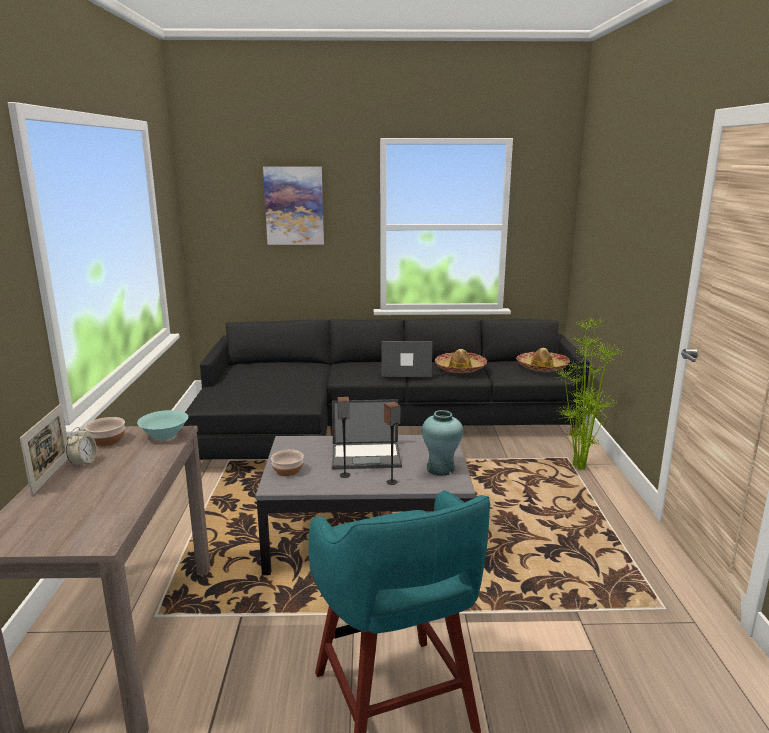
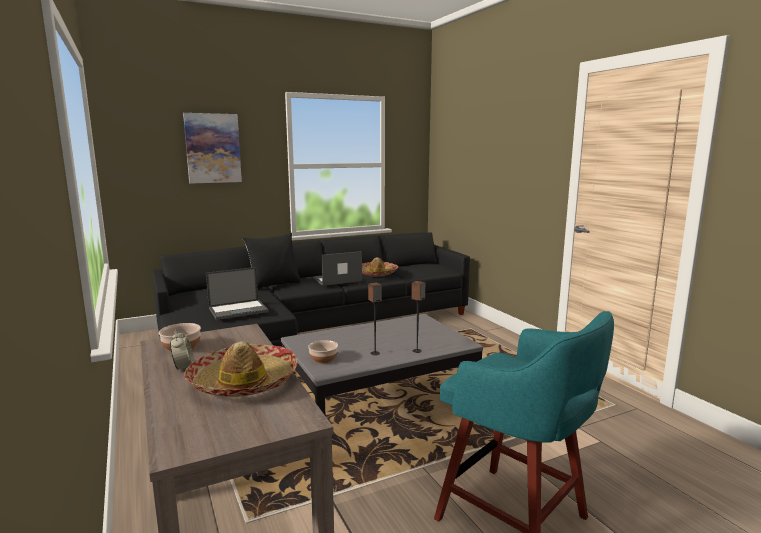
camera: 25 degrees left, 5 degrees down
(51, 474) = (161, 382): picture frame -> none
(164, 435) = (236, 334): turquoise bowl -> none
(334, 367) = (274, 284): none -> black pillow
(367, 456) = (376, 337): laptop -> laptop (239, 310)
(440, 468) = (441, 336): turquoise vase -> none
(542, 367) = (432, 266): hat -> hat (244, 382)
(578, 468) = (484, 334): potted plant -> none

